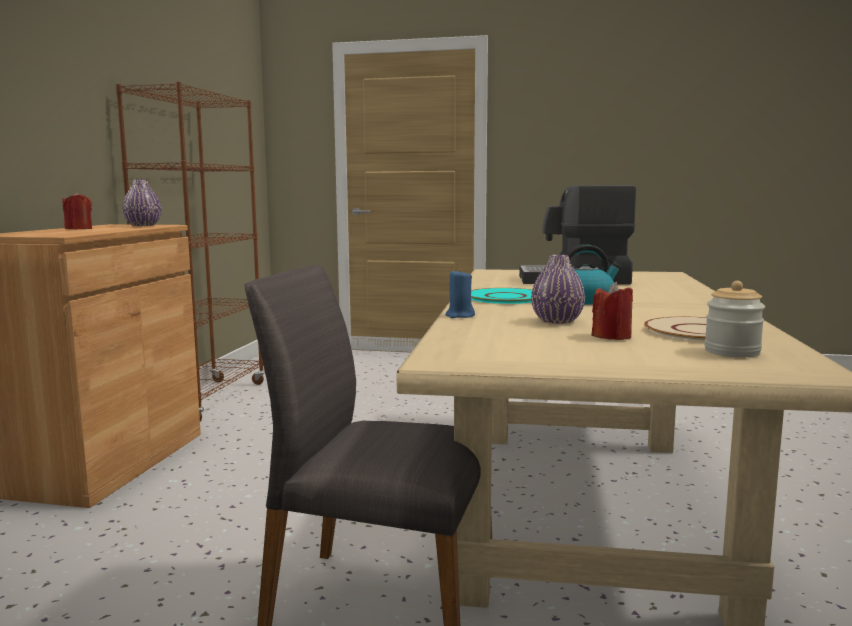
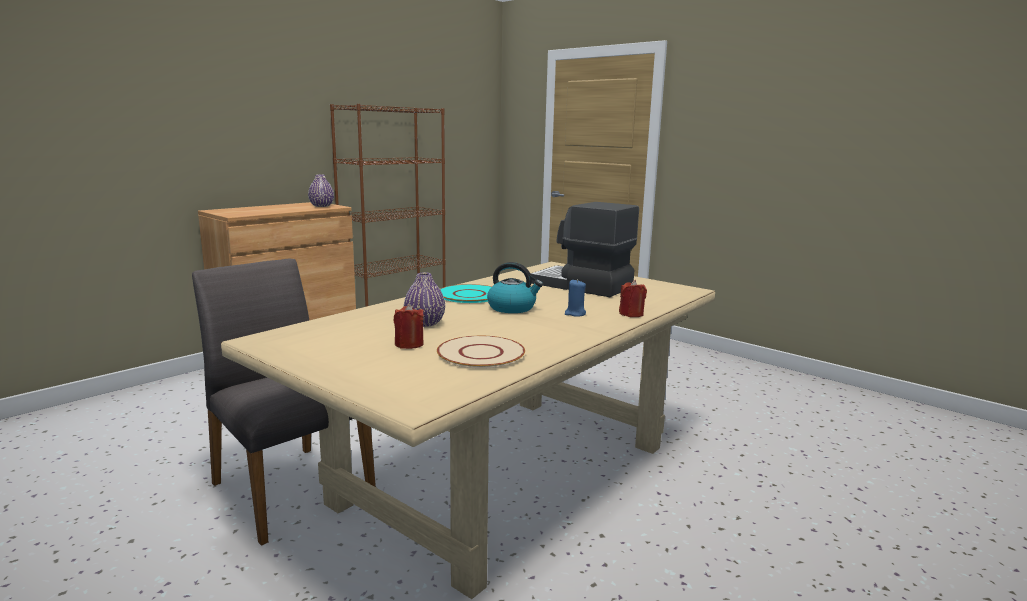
camera: 30 degrees right, 5 degrees up
(78, 229) = (272, 207): red candle -> red candle (631, 314)
(459, 316) = (385, 306): blue candle -> blue candle (575, 314)
(732, 352) = (433, 375): jar -> none

